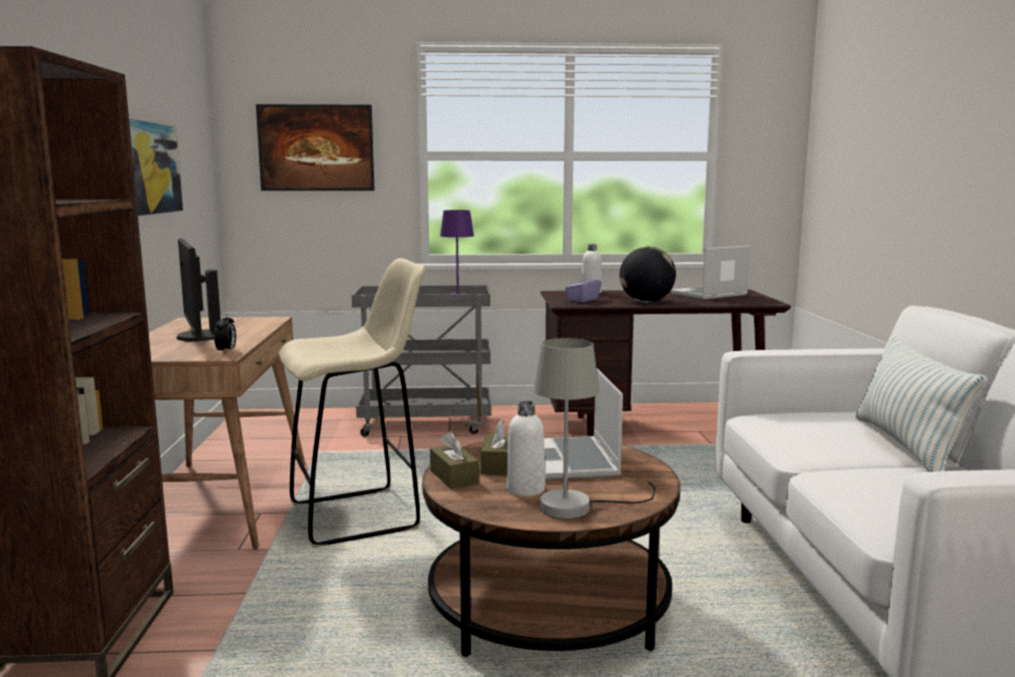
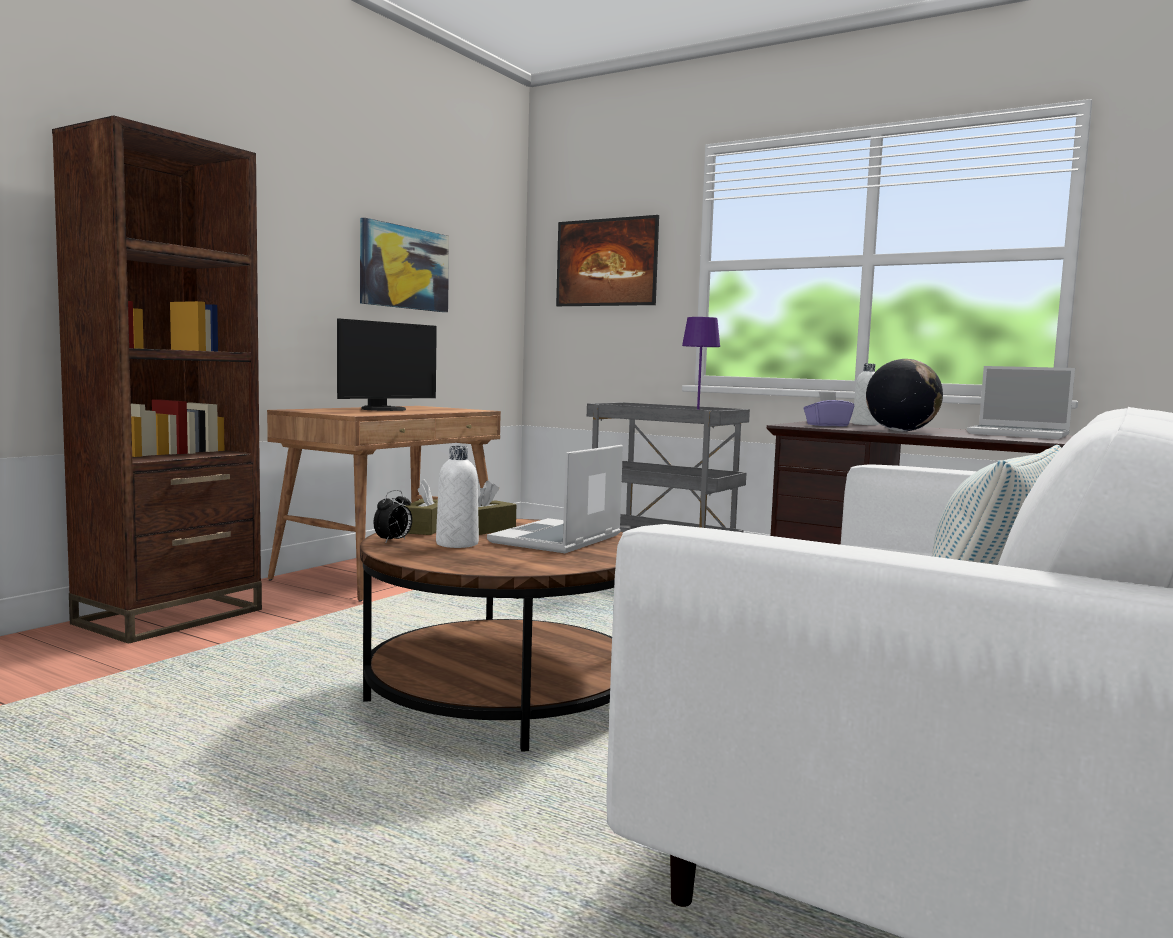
camera: 35 degrees right, 5 degrees down
(198, 336) = (385, 410): monitor -> monitor turned 150 degrees counterclockwise
(226, 351) = (369, 414): alarm clock -> alarm clock (393, 541)
(358, 516) = (473, 601): beige stool -> none
(580, 506) = (467, 559): grey table lamp -> none
(709, 294) = (1019, 435): laptop -> laptop turned 150 degrees counterclockwise

